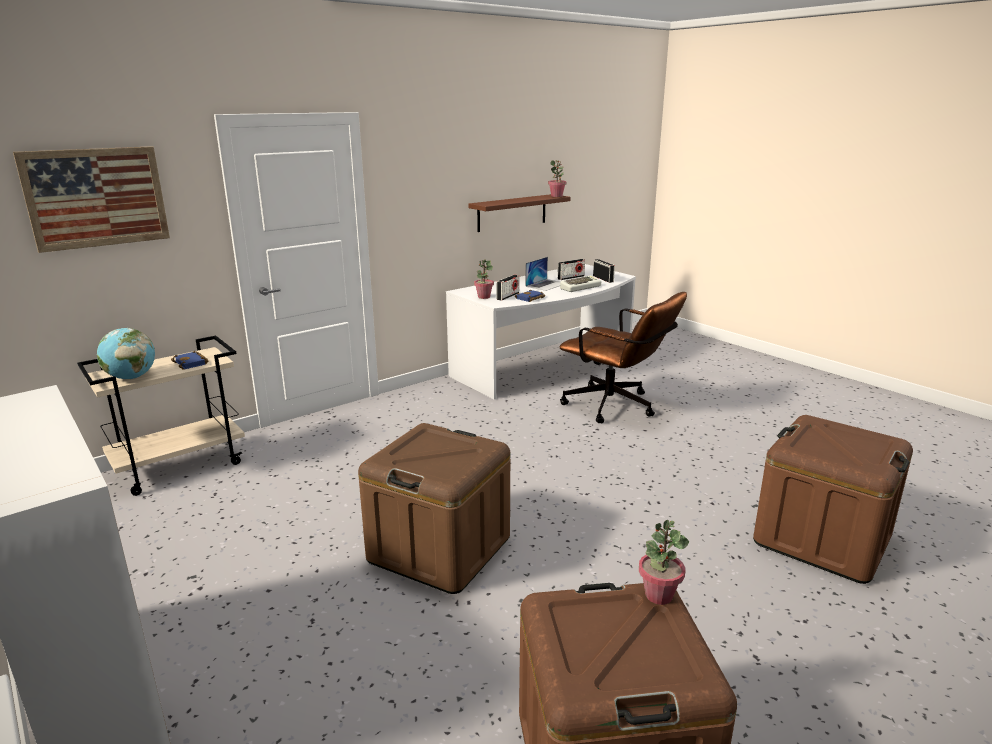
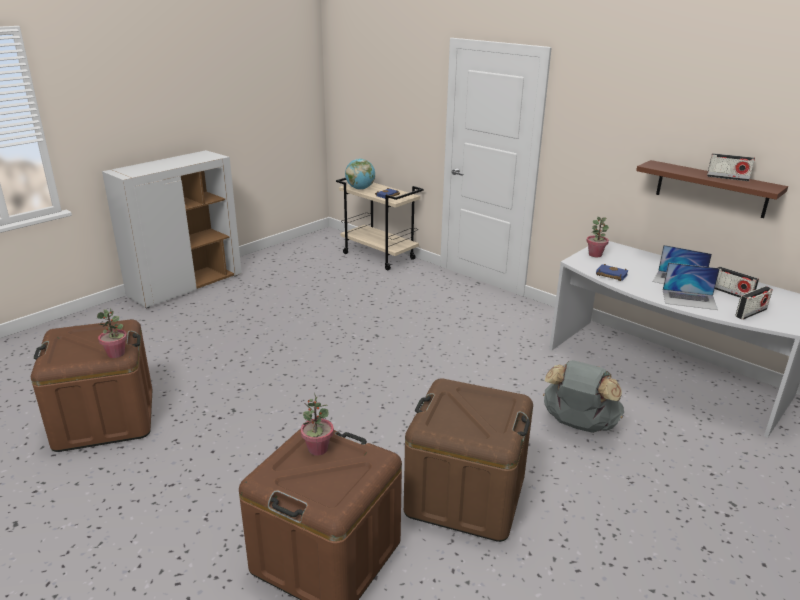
camera: 80 degrees right, 5 degrees up
(96, 198) = (387, 81): picture -> none
(439, 549) = (298, 349): brown storage box -> brown storage box (465, 495)
(508, 296) = (608, 264): radio -> radio (727, 178)
(557, 196) = (766, 188): potted plant -> potted plant (318, 449)
(580, 287) = (689, 299): keyboard -> laptop
(616, 407) = (578, 425): brown office chair -> grey backpack

